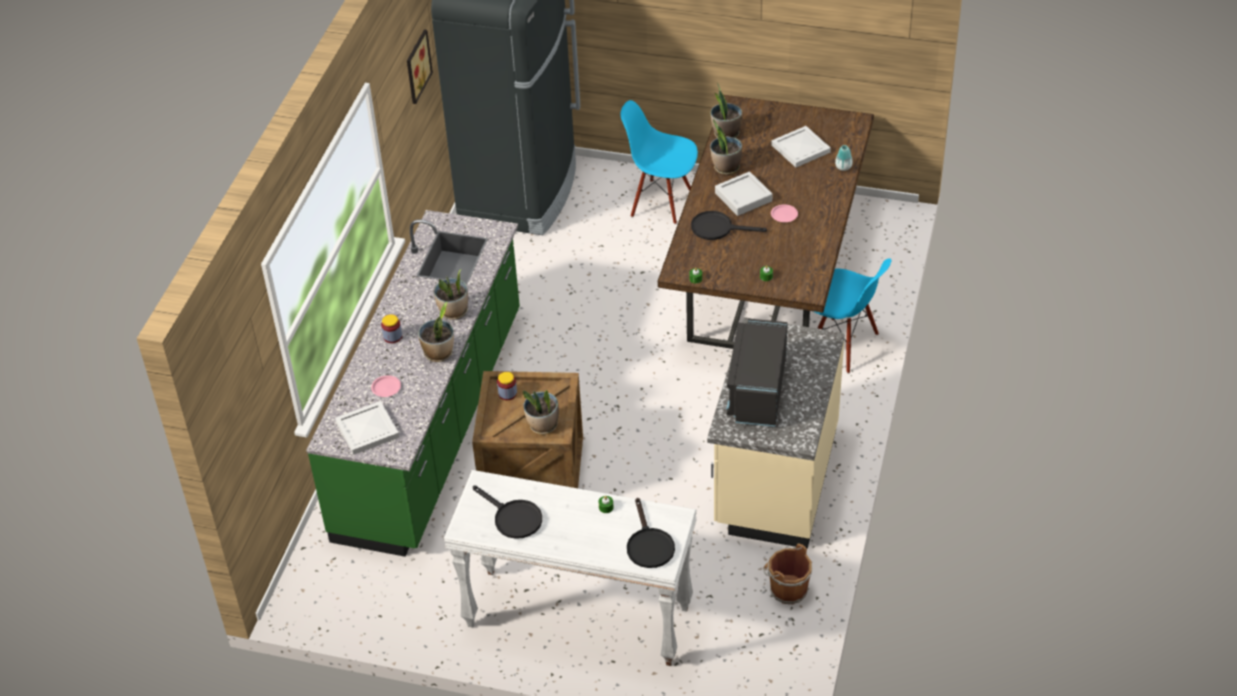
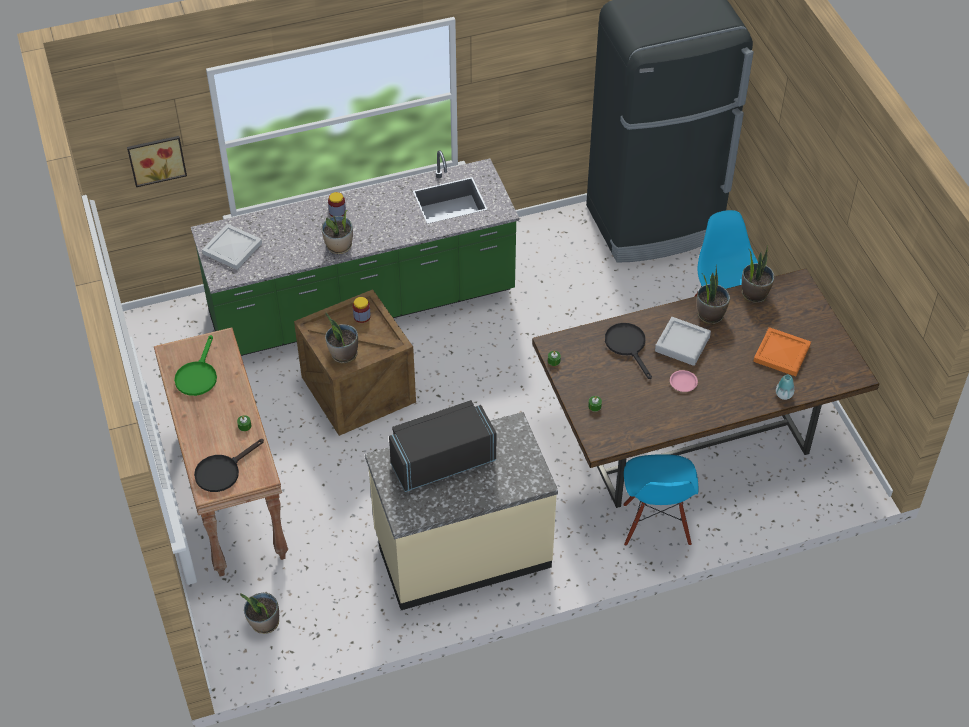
camera: 55 degrees right, 5 degrees up
(386, 388) = (281, 236): pink plate -> none
(416, 66) = (560, 46): picture -> picture (156, 159)
(453, 311) = (390, 231): potted plant -> potted plant (264, 623)
(513, 518) = (197, 375): black frying pan -> green frying pan
(577, 618) = (230, 492): white console table -> brown console table
(787, 589) = (347, 617): brown bucket -> none
(800, 149) = (780, 353): white tray -> orange tray

